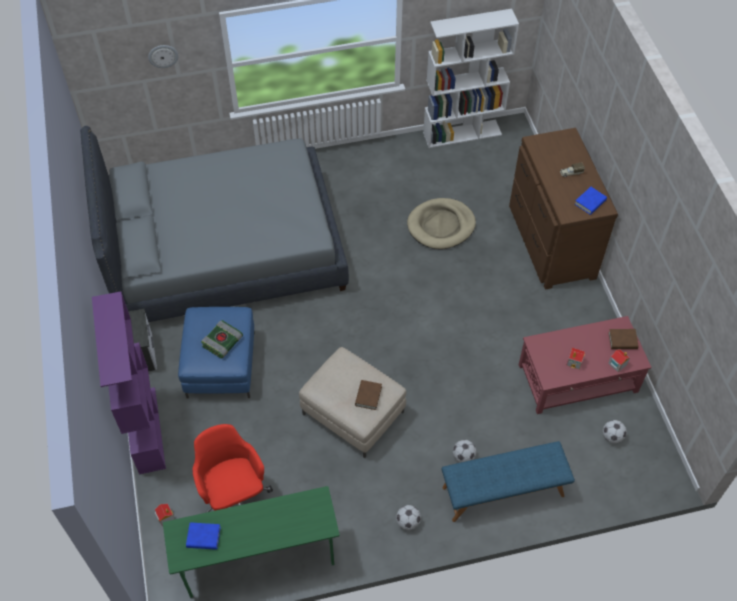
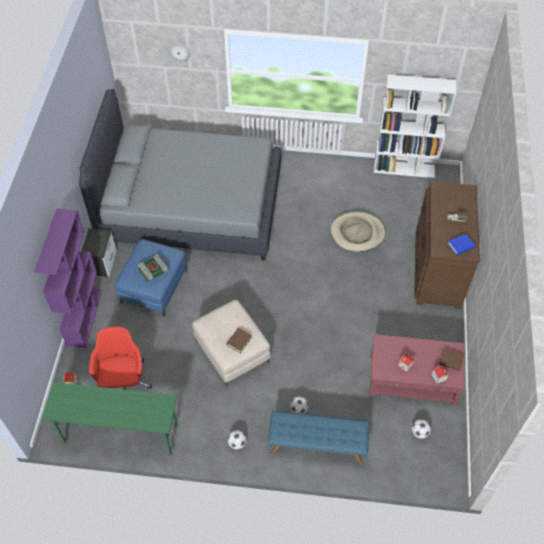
camera: 20 degrees right, 0 degrees up
(203, 537) = (75, 402): blue book -> none

